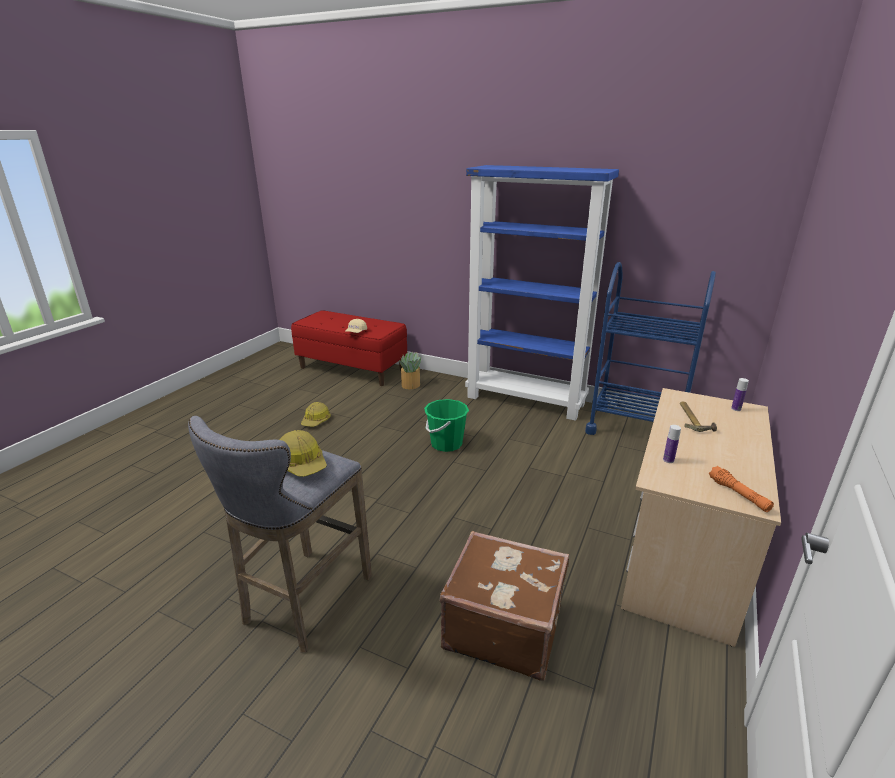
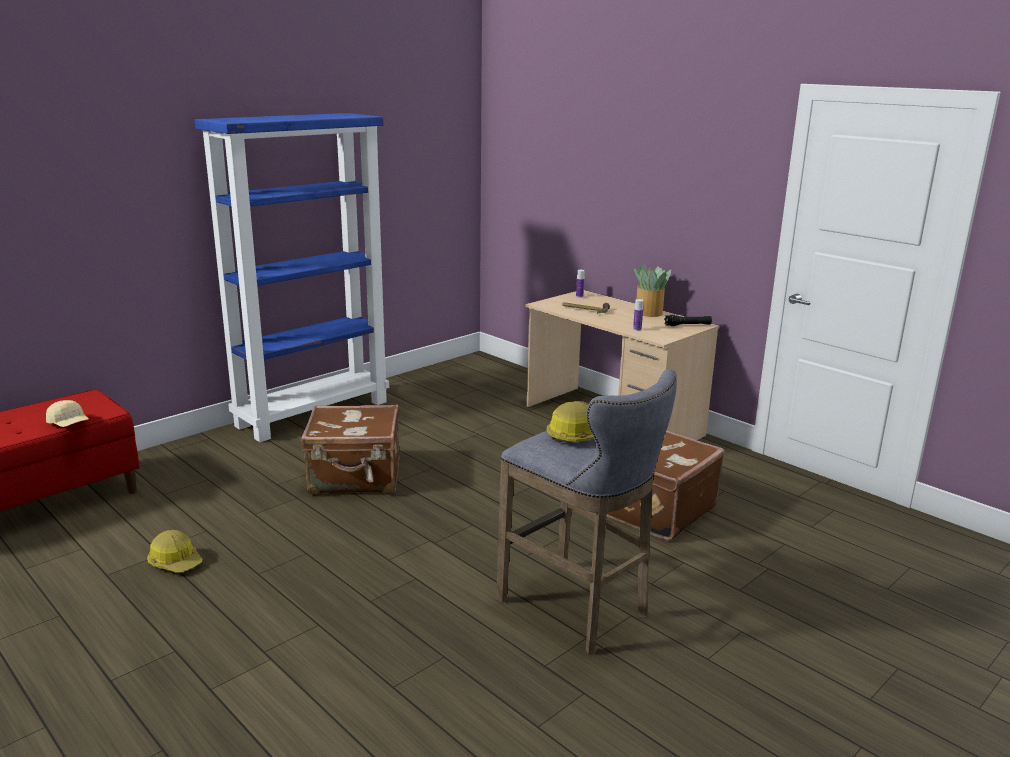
camera: 70 degrees left, 5 degrees down
(410, 385) = (167, 471): potted plant -> potted plant (649, 313)
(446, 444) = (355, 477): green bucket -> brown suitcase
(636, 427) = (429, 382): blue cart -> none
(738, 494) = (687, 325): orange flashlight -> black flashlight

